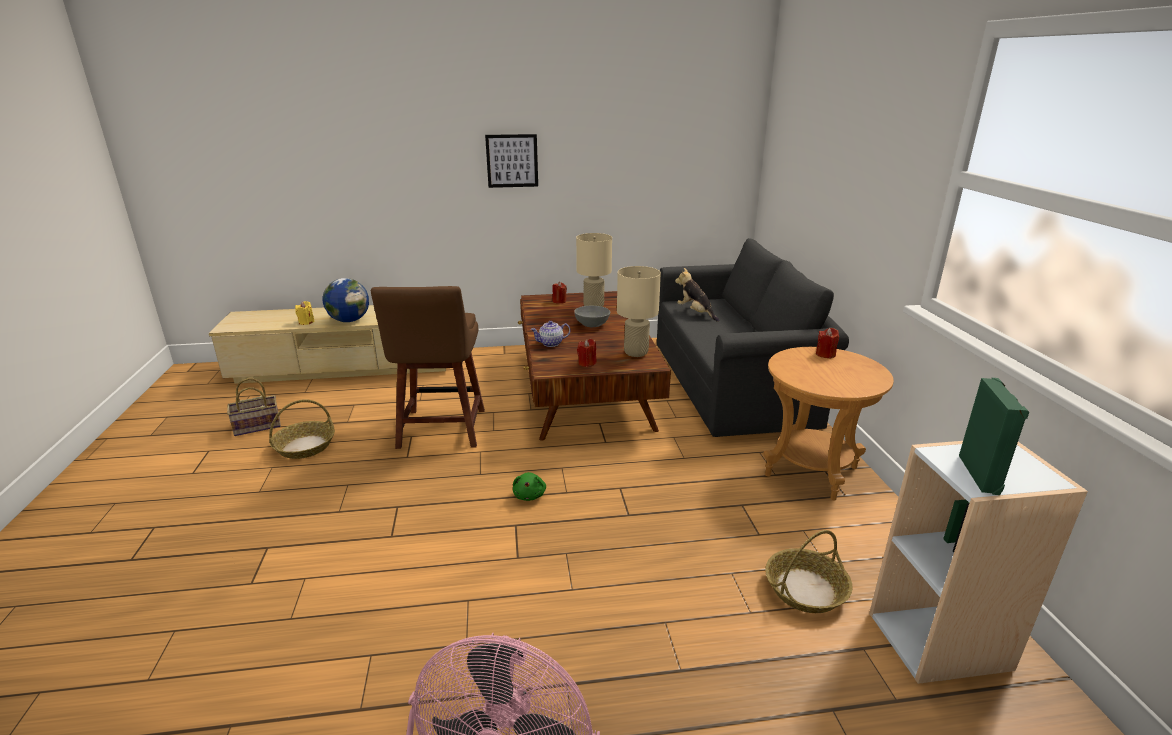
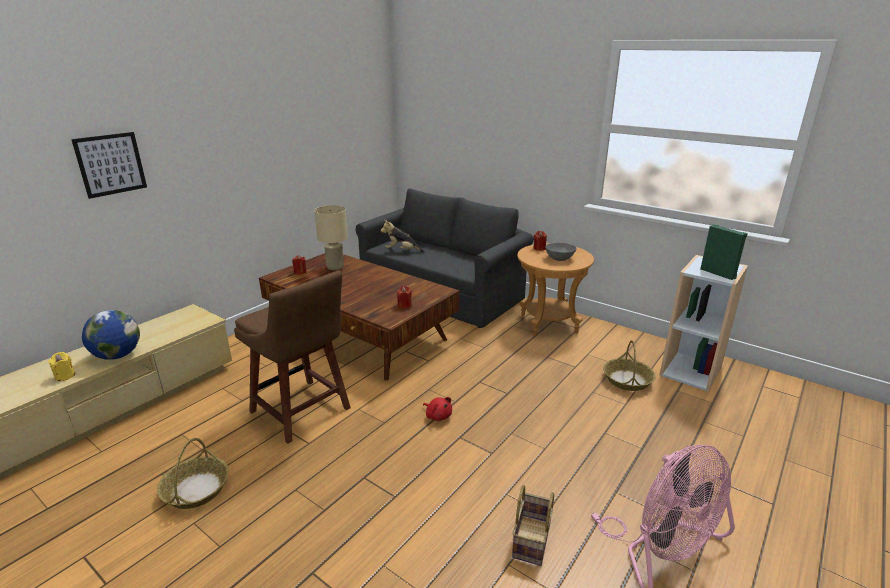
camera: 45 degrees left, 0 degrees up
(256, 427) = (103, 506): basket -> basket (532, 541)
(512, 161) = (228, 156): picture -> picture (111, 164)
(529, 495) = (438, 416): green plush toy -> red plush toy
(551, 343) = (355, 302): teapot -> none
(592, 325) = (357, 280): grey bowl -> grey bowl (559, 258)
(636, 354) = (422, 288): beige table lamp -> none

